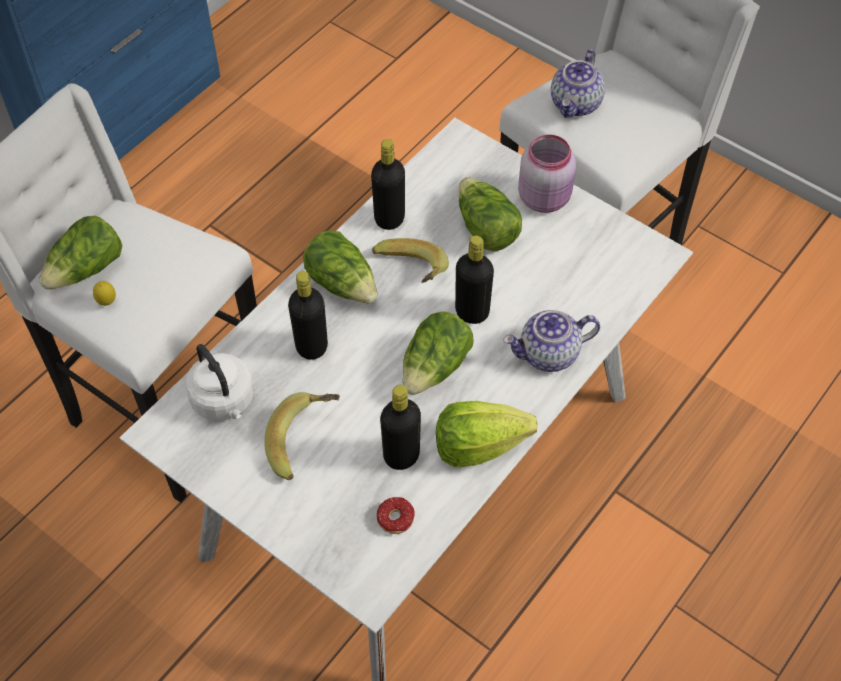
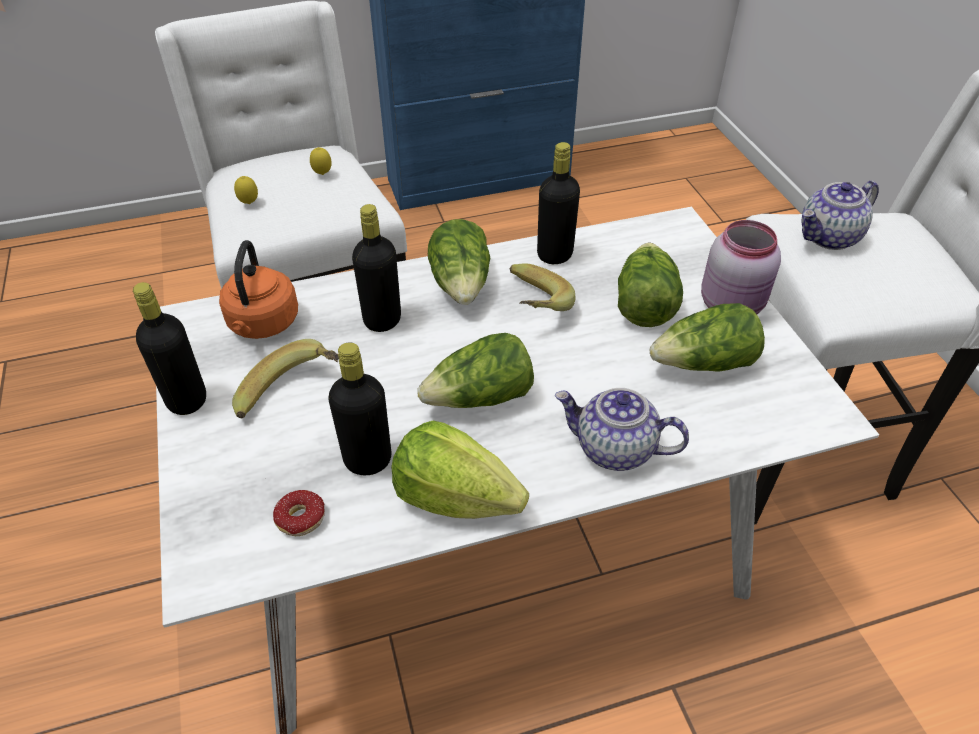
camera: 35 degrees right, 10 degrees down
(87, 269) = (260, 175): lettuce -> lettuce (704, 364)
(141, 240) = (322, 174): none -> lemon
(224, 401) = (263, 325): white kettle -> orange kettle
(472, 312) = (565, 368): black bottle -> black bottle (187, 400)

